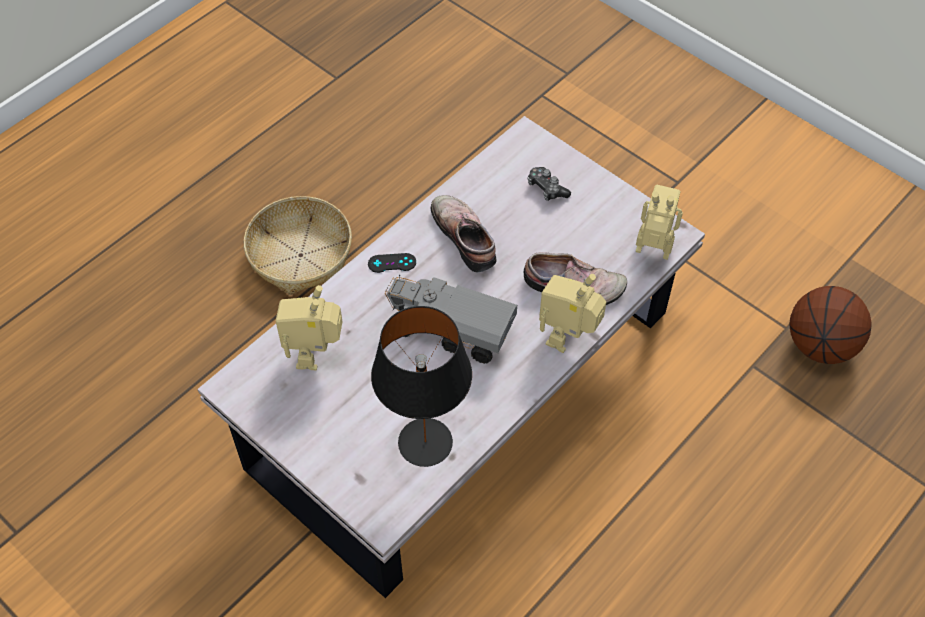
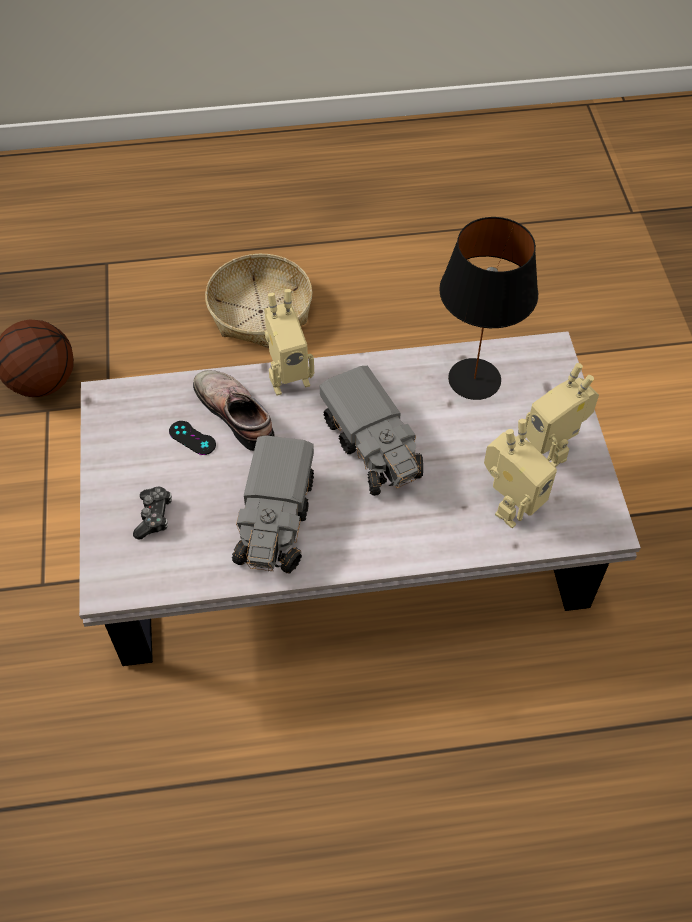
camera: 140 degrees left, 0 degrees up
(301, 255) = (378, 806): basket -> basket (260, 311)
(392, 263) = (369, 544): black game controller -> black game controller (192, 438)
(466, 236) = (276, 522): shoe -> toy truck
(652, 253) = (142, 395): toy robot -> toy robot (552, 449)

